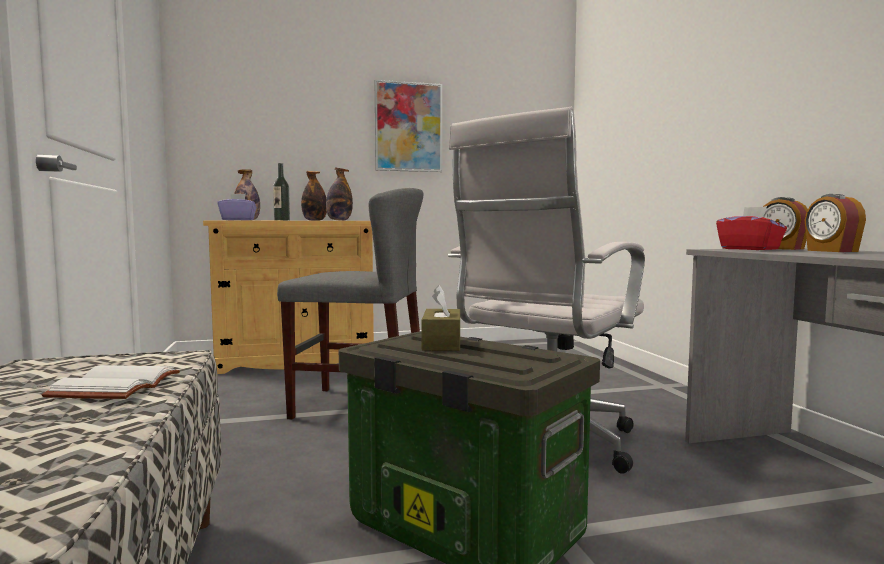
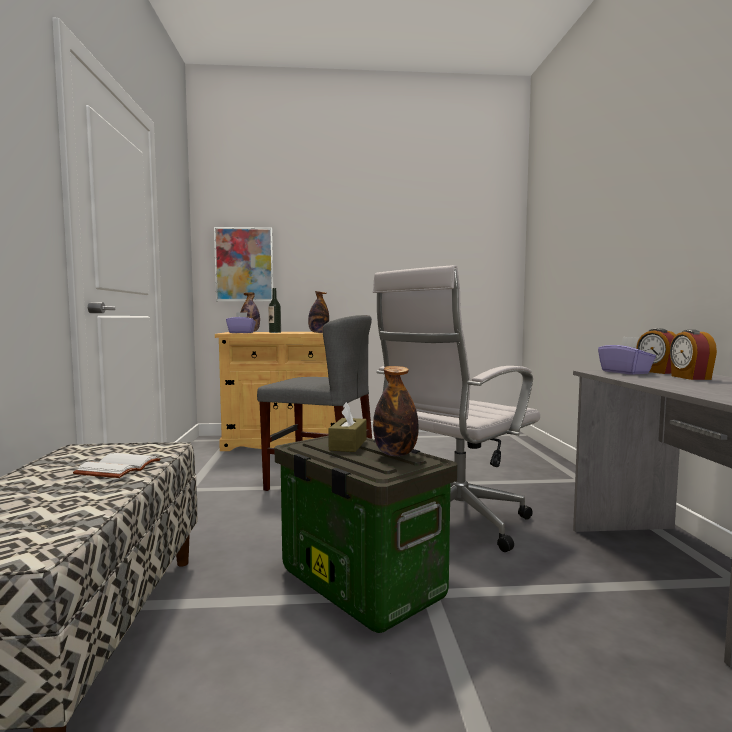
camera: 10 degrees right, 0 degrees up
(314, 220) = (301, 332): bottle -> bottle (395, 454)
(408, 127) = (380, 254): picture -> picture (244, 264)
(749, 249) = (625, 372): red tissue box -> purple tissue box

